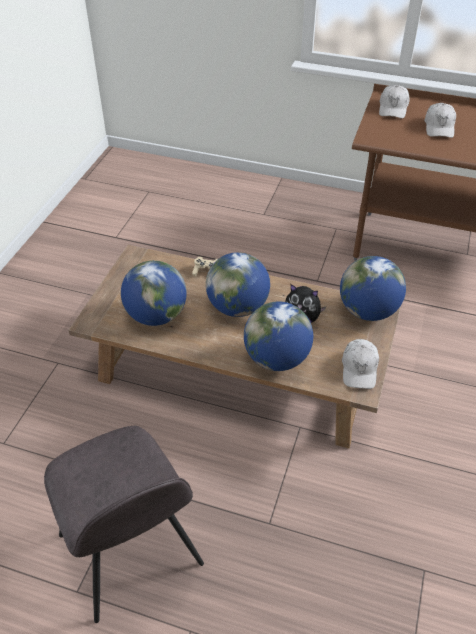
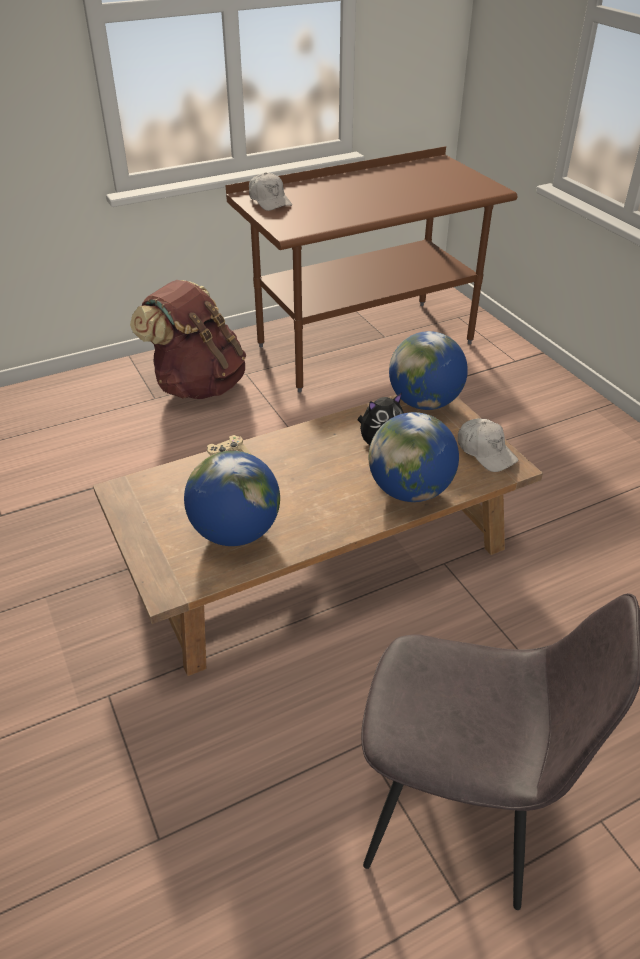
camera: 45 degrees left, 5 degrees down
(237, 307) = (308, 470): globe -> none
(298, 219) = (198, 385): none -> brown backpack
(439, 127) = (334, 200): white cap -> none

